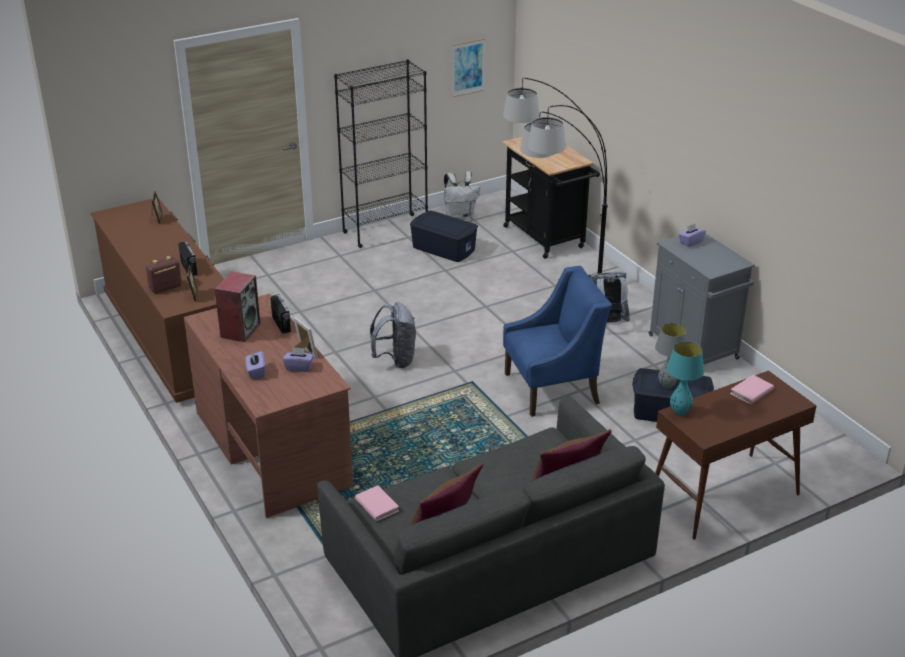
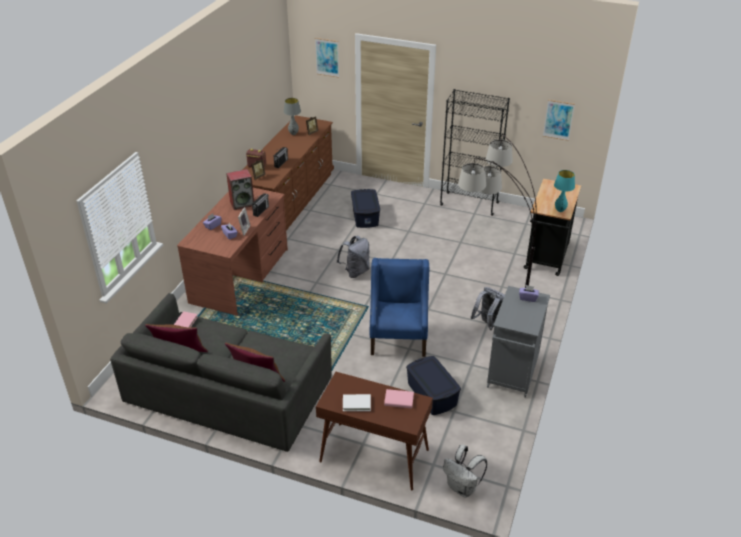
camera: 50 degrees right, 5 degrees up
(132, 95) = (327, 57): none -> picture
(444, 248) = (481, 230): blue storage box -> blue storage box (365, 216)
(460, 216) = (521, 218): white backpack -> white backpack (462, 488)
(553, 388) = (398, 337): blue armchair -> blue armchair turned 120 degrees counterclockwise
(667, 386) = (428, 375): grey table lamp -> grey table lamp (293, 134)
(680, 412) = (343, 380): turquoise table lamp -> turquoise table lamp (560, 210)
(728, 420) = (356, 404): none -> white book

